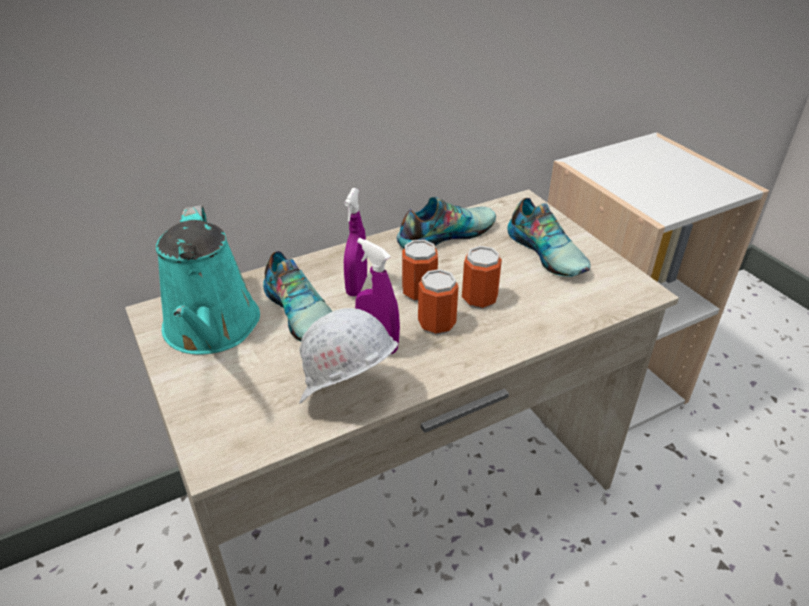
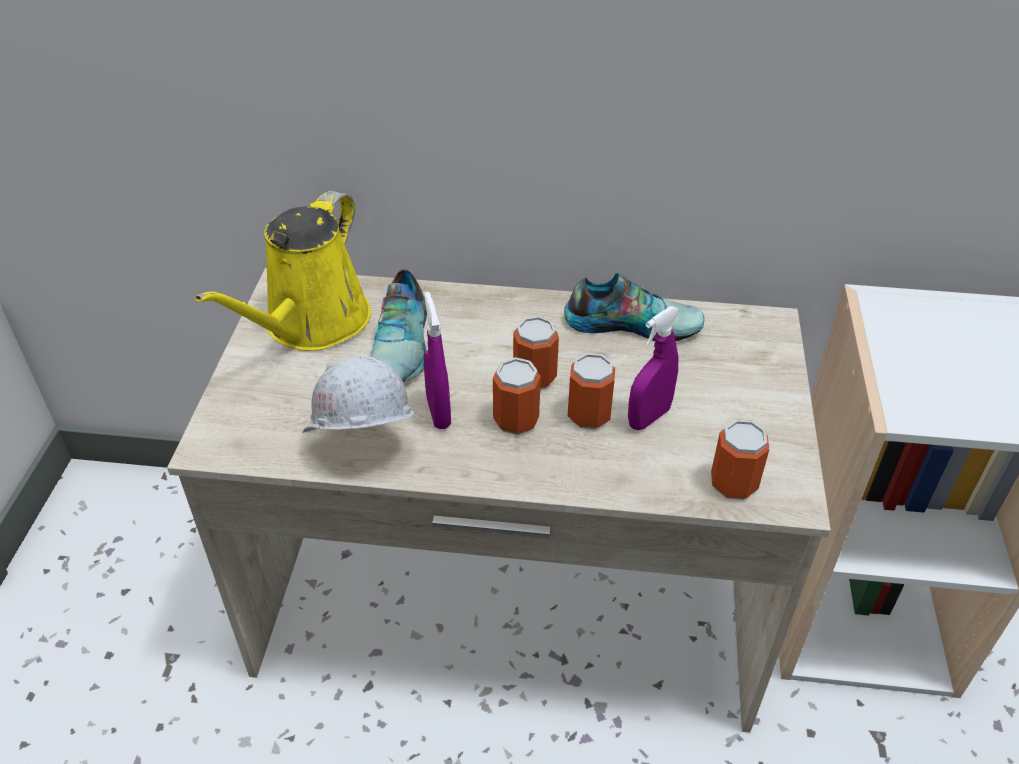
camera: 35 degrees right, 5 degrees up
(211, 329) = (311, 324): turquoise watering can -> yellow watering can
(357, 286) = (480, 341): purple spray bottle -> purple spray bottle (648, 417)
(548, 252) = (729, 397): shoe -> none
(604, 298) = (733, 484): none -> can

